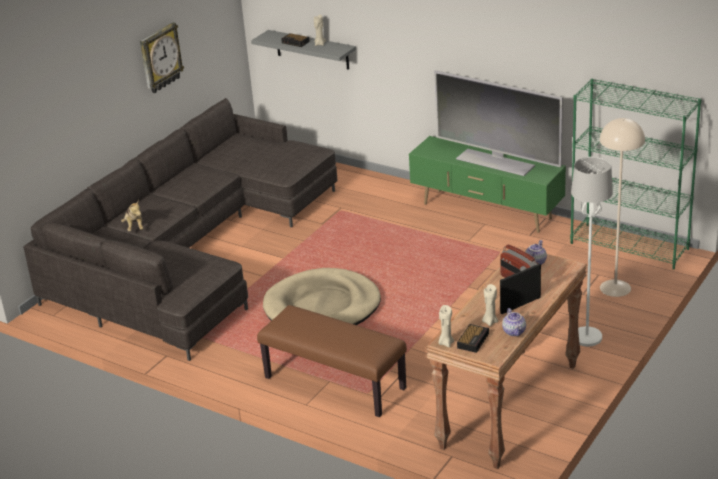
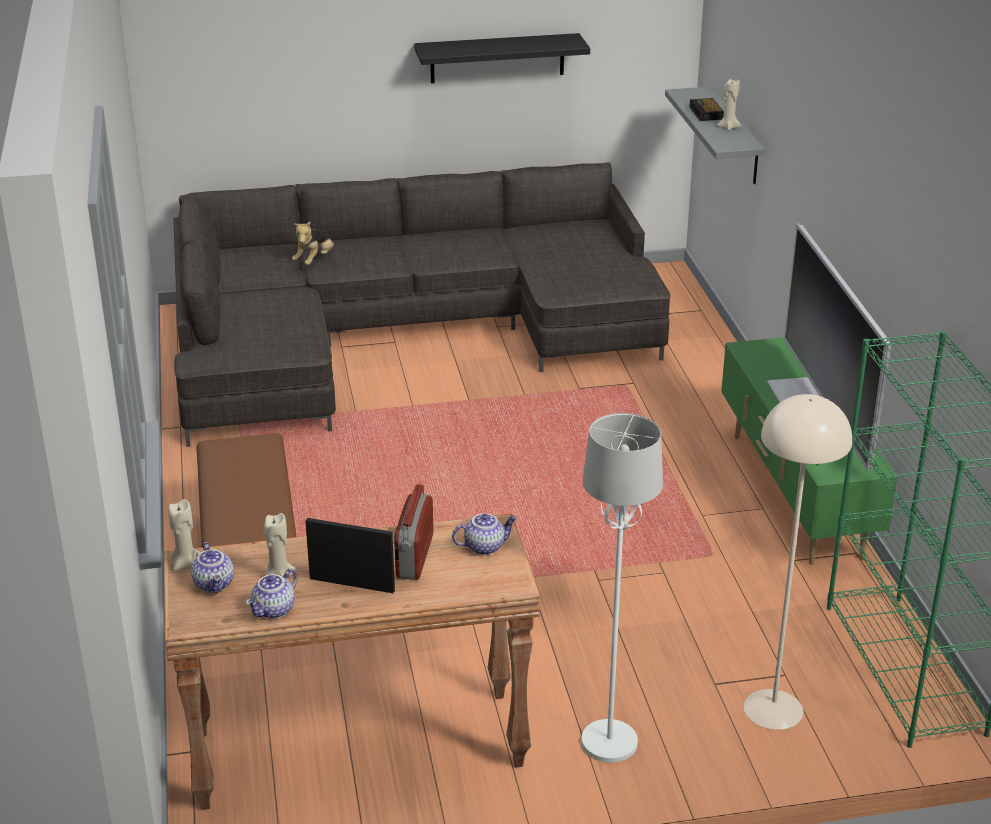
camera: 45 degrees right, 0 degrees up
(160, 58) = (497, 58): wall clock -> black shelf
(322, 307) = (402, 480): beige dog bed -> none
(473, 340) = (215, 584): alarm clock -> teapot

